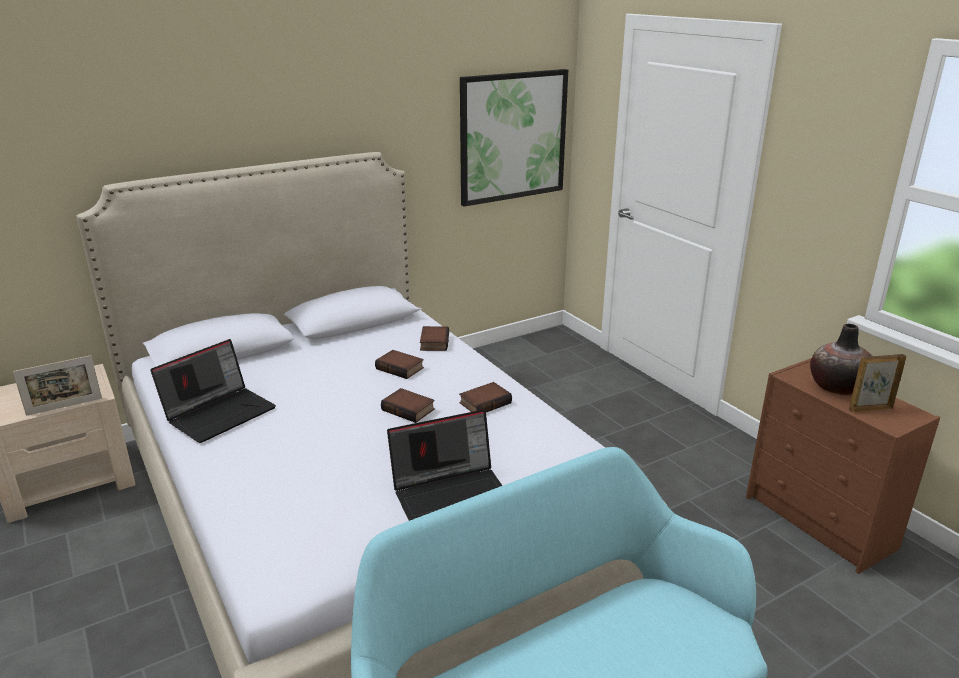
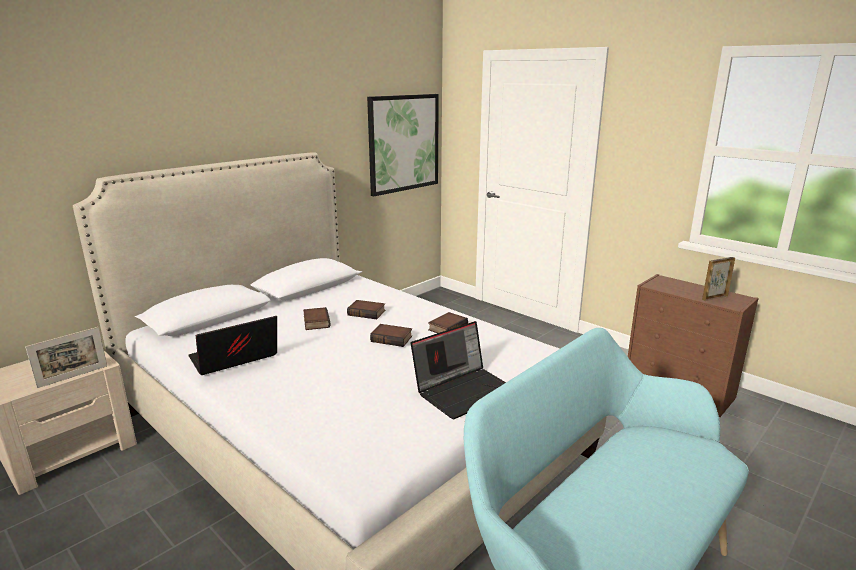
camera: 15 degrees left, 5 degrees down
(220, 413) = (233, 360): laptop -> laptop turned 150 degrees counterclockwise
(433, 342) = (381, 293): book -> book (315, 322)
(837, 387) = (685, 288): vase -> none

